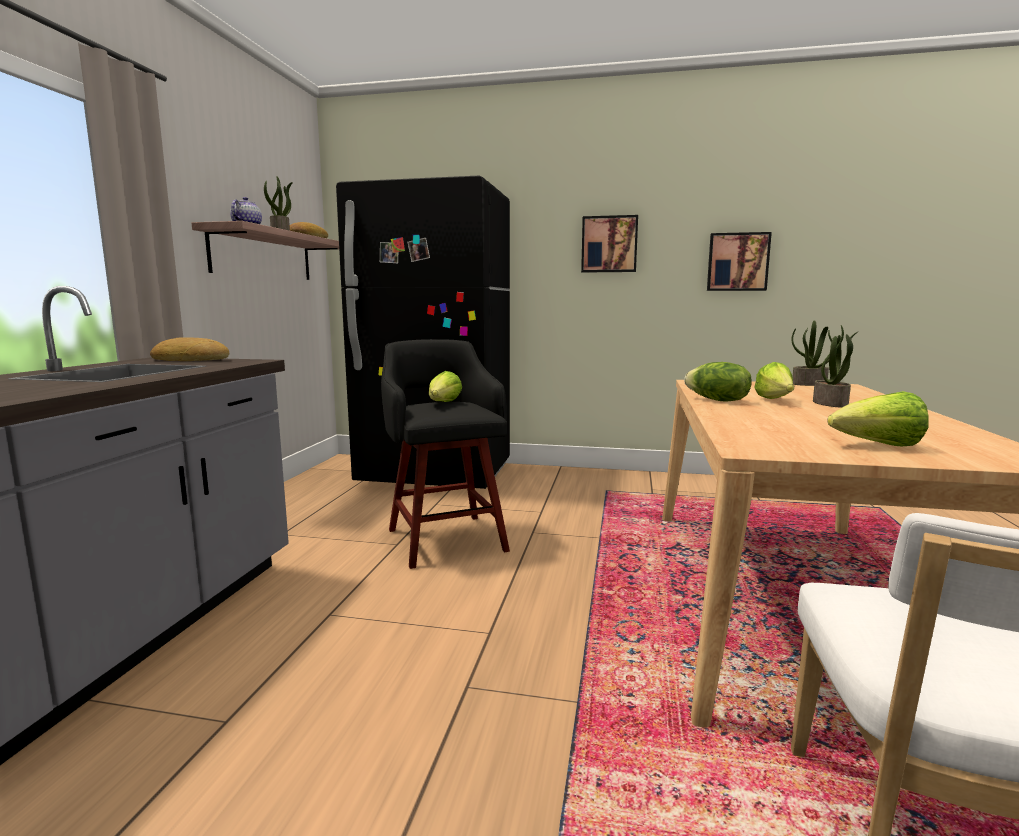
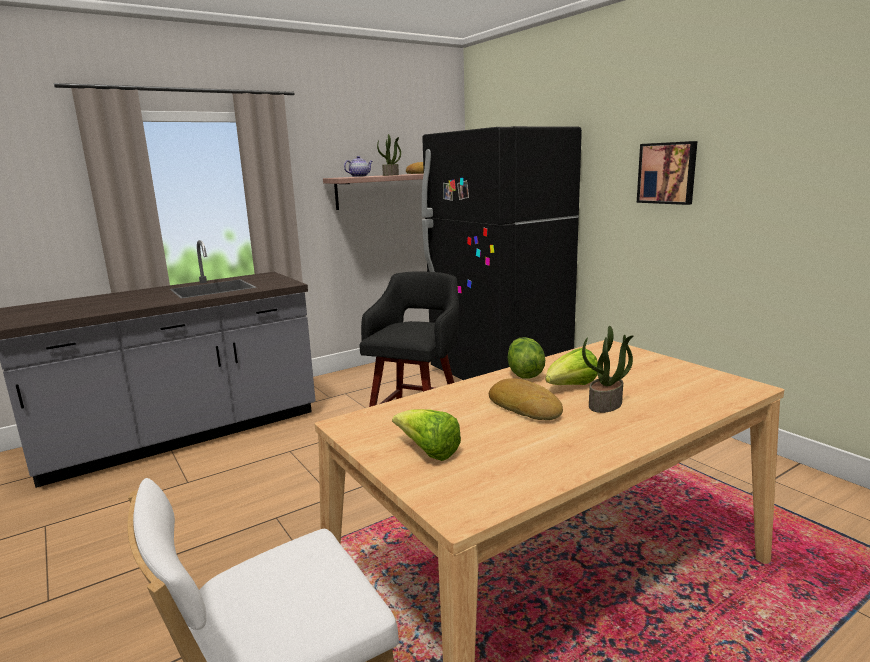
camera: 45 degrees right, 5 degrees up
(191, 360) = (273, 278): bread -> bread (525, 406)
(444, 403) = (412, 326): lettuce -> none
(737, 262) = (808, 198): picture -> none
(809, 384) = (715, 375): potted plant -> none

